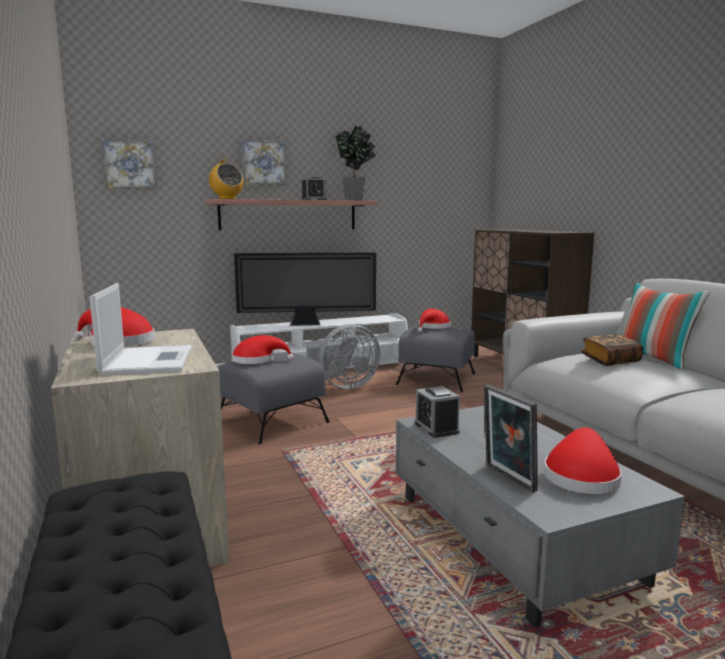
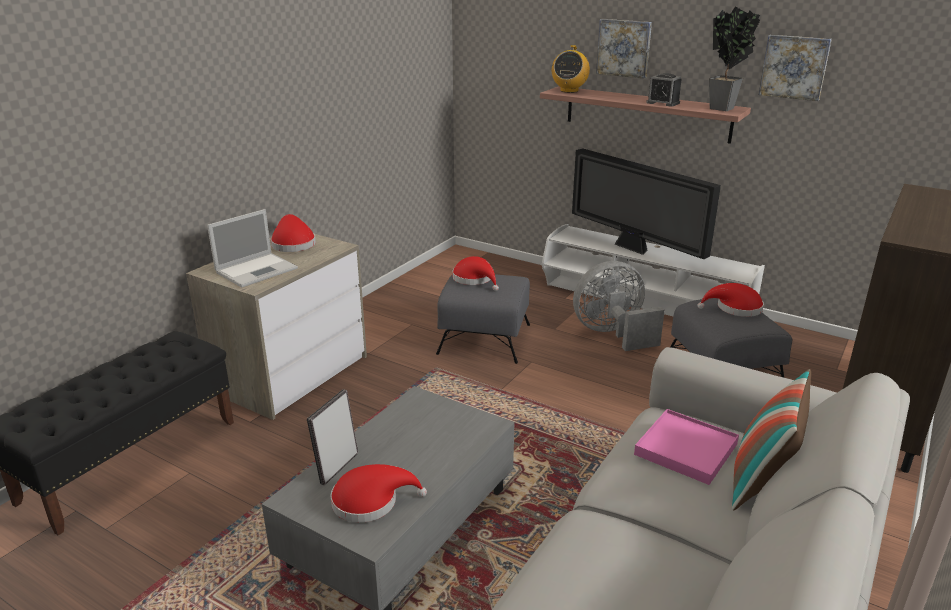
camera: 55 degrees right, 15 degrees up
(129, 165) = (495, 44): picture -> picture (794, 67)
(344, 386) = (613, 334): grey fan -> grey fan turned 135 degrees clockwise
(436, 428) = (411, 409): alarm clock -> none
(610, 361) = (685, 449): book -> pink tray

